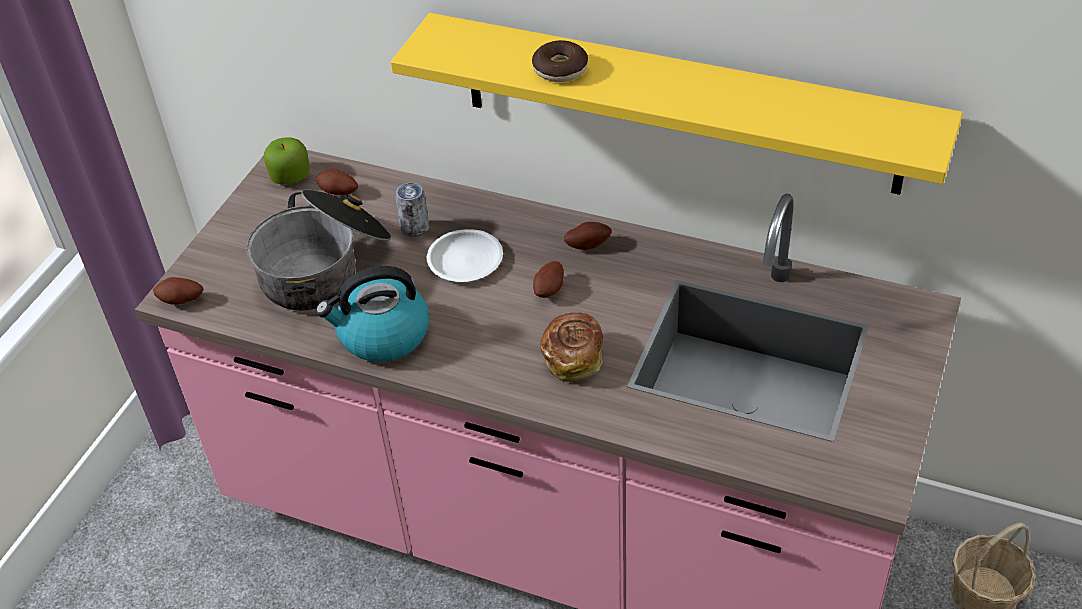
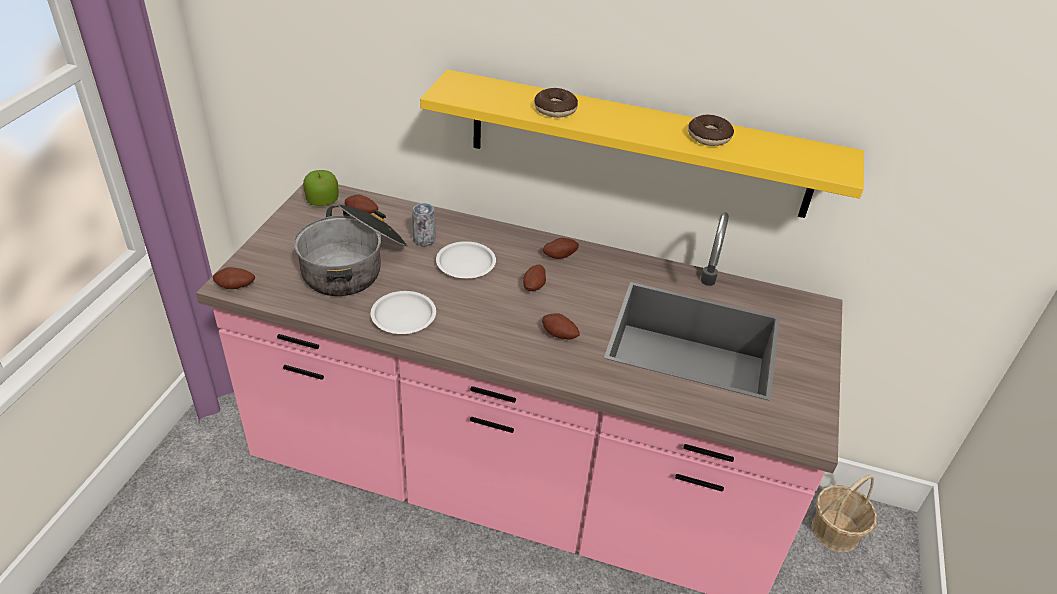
camera: 10 degrees left, 5 degrees down
(382, 335) = (404, 316): kettle -> white plate
(573, 358) = (559, 336): bread -> potato
(755, 102) = (709, 137): none -> donut

